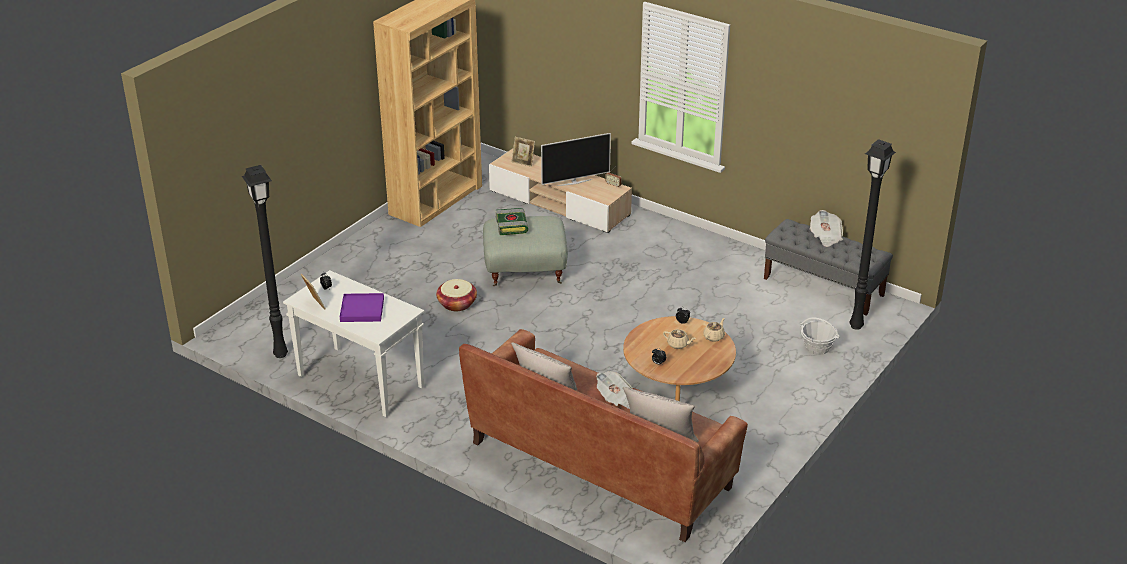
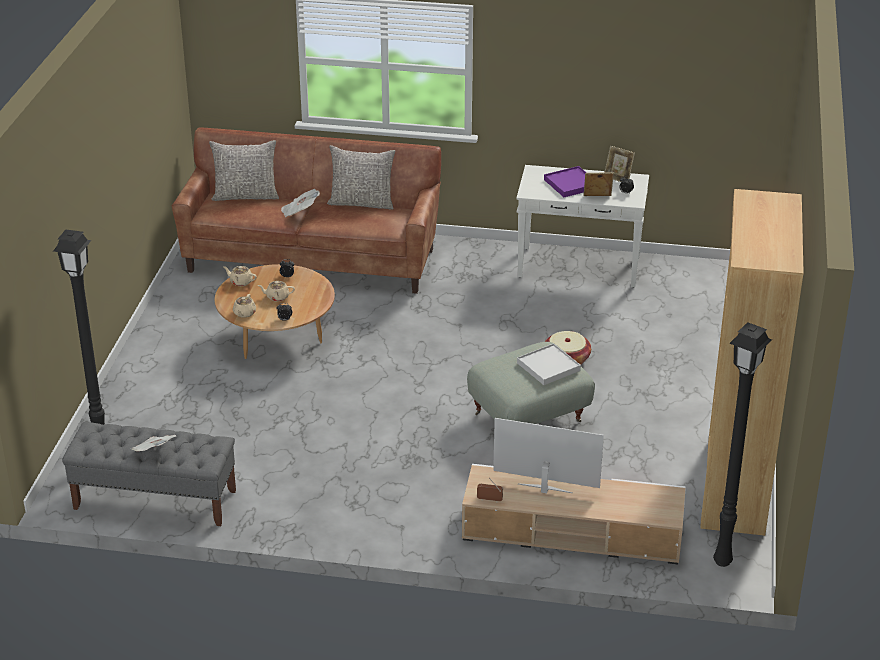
camera: 155 degrees right, 0 degrees up
(281, 354) = (678, 270): black floor lamp -> black floor lamp (723, 562)
(512, 226) = (548, 367): book -> white tray
(523, 162) = (642, 503): picture frame -> picture frame (597, 198)
(574, 182) = (545, 489): television -> television turned 60 degrees clockwise
(703, 368) = (241, 282): none -> beige teapot
(817, 347) = (143, 418): basket -> none

